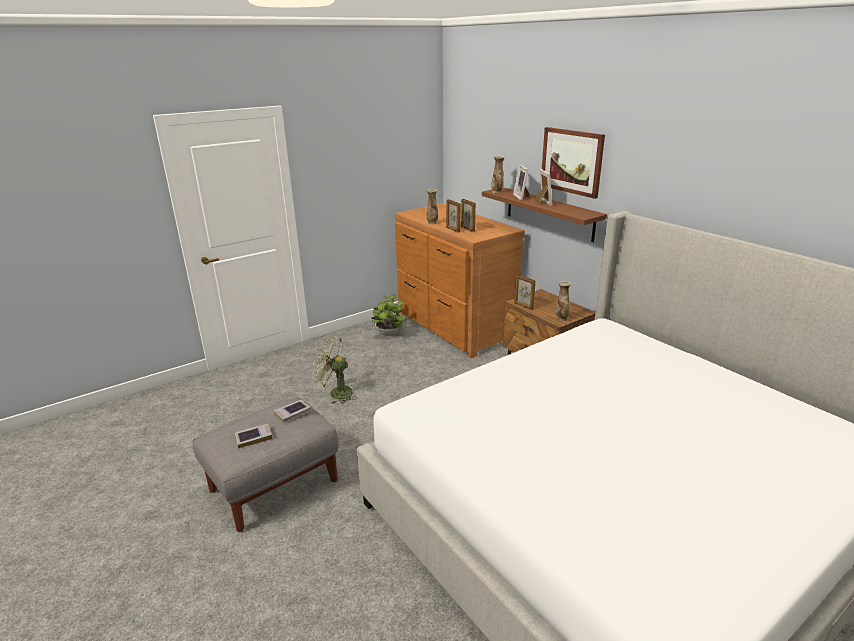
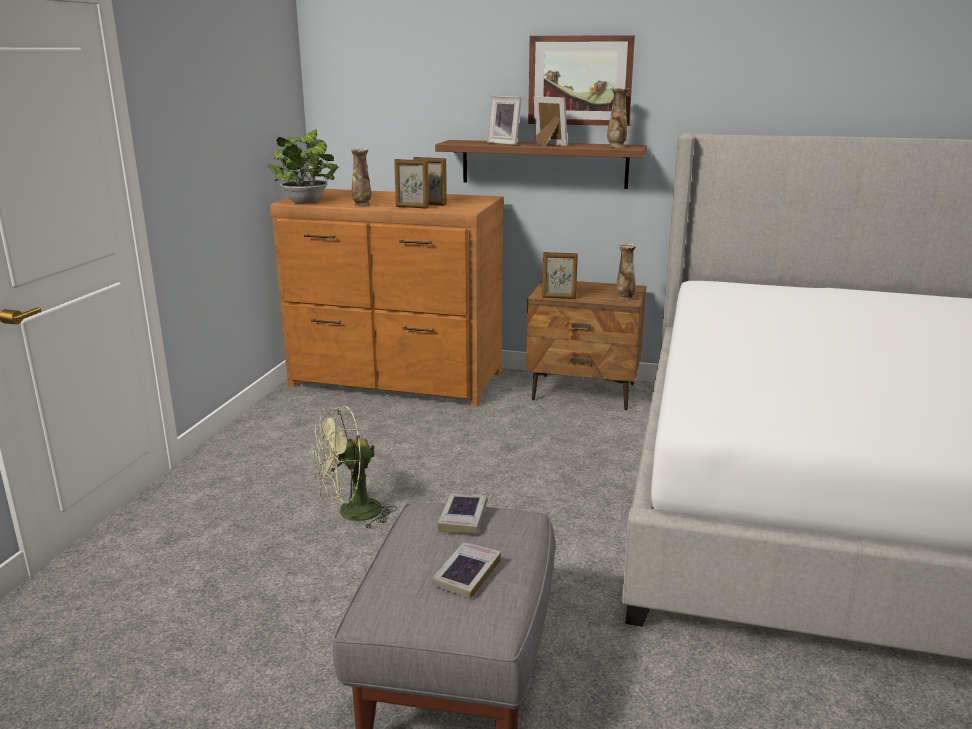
camera: 40 degrees left, 5 degrees down
(388, 334) = (311, 414): potted plant -> potted plant (307, 202)
(497, 192) = (459, 143): vase -> vase (616, 146)

